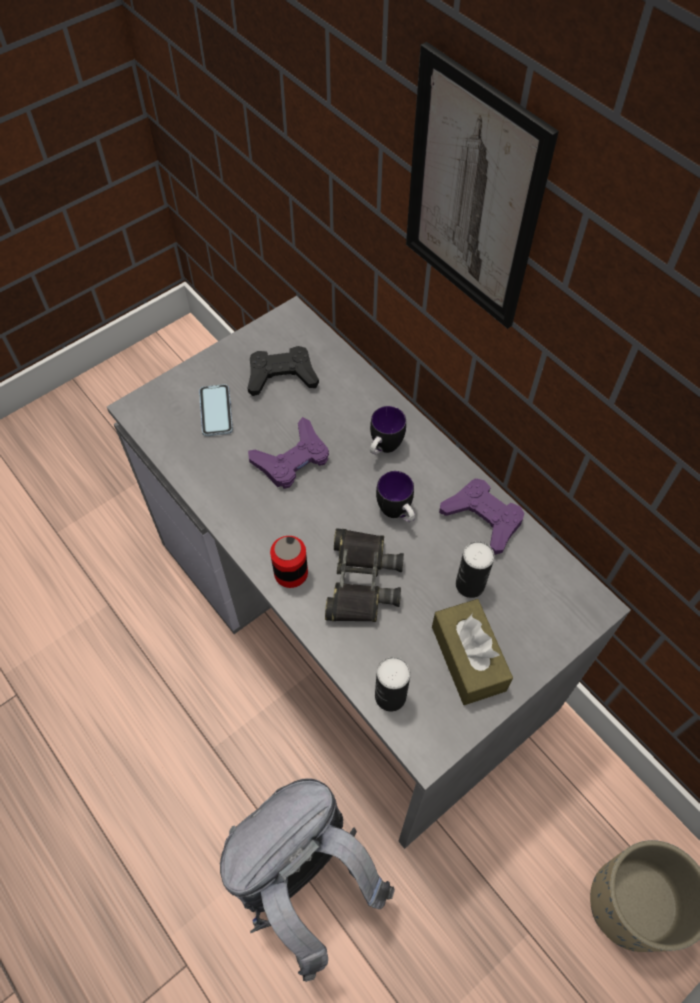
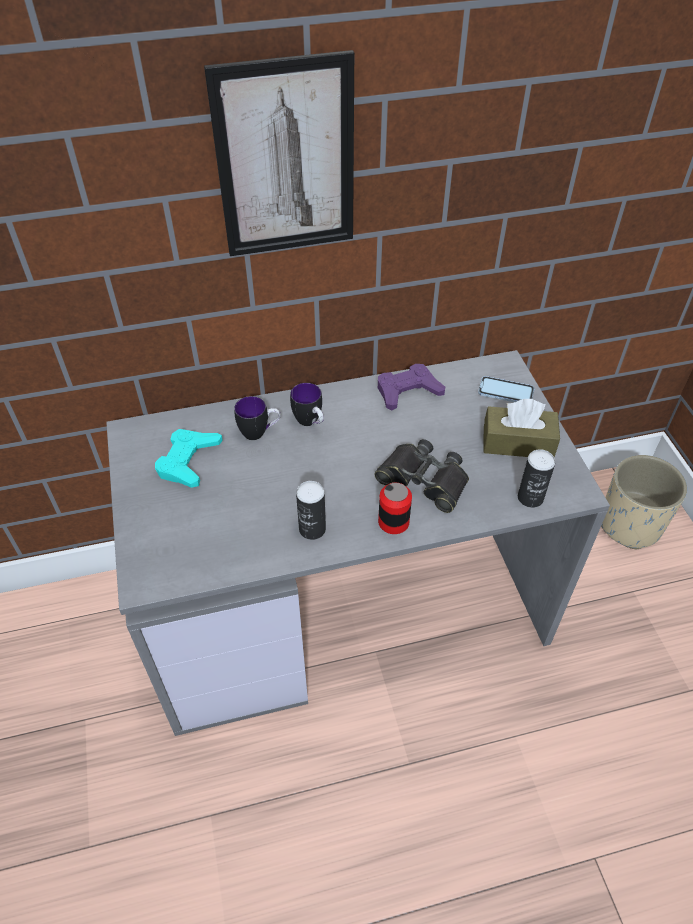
camera: 65 degrees left, 10 degrees down
(216, 411) = (192, 521): phone -> phone (505, 392)
(281, 376) = (188, 461): black game controller -> turquoise game controller
(292, 459) = (282, 484): purple game controller -> none
(303, 882) = (553, 730): grey backpack -> none
(397, 514) = (376, 437): mug -> mug (259, 433)
(470, 584) = (459, 419): can -> can (312, 529)

